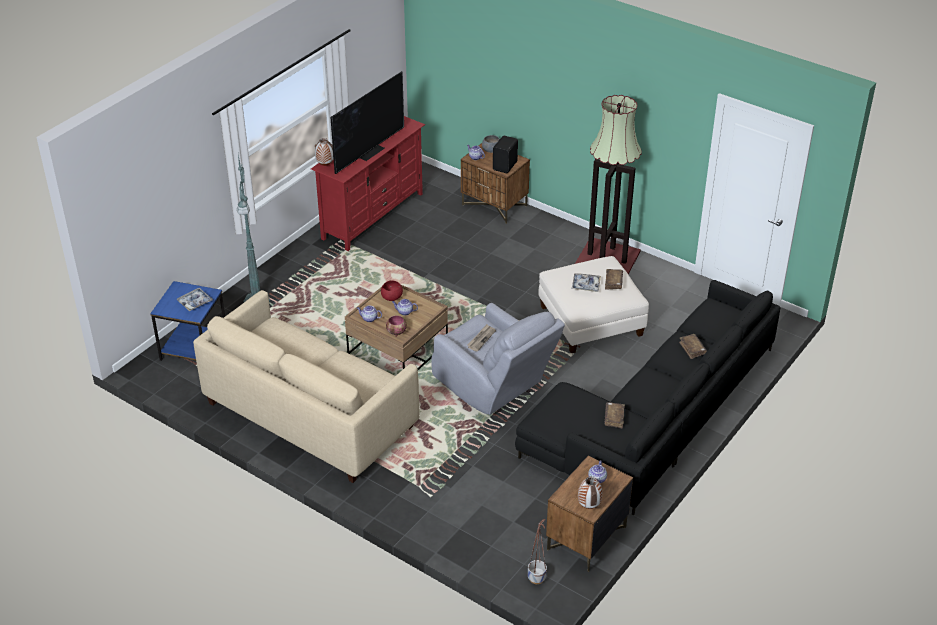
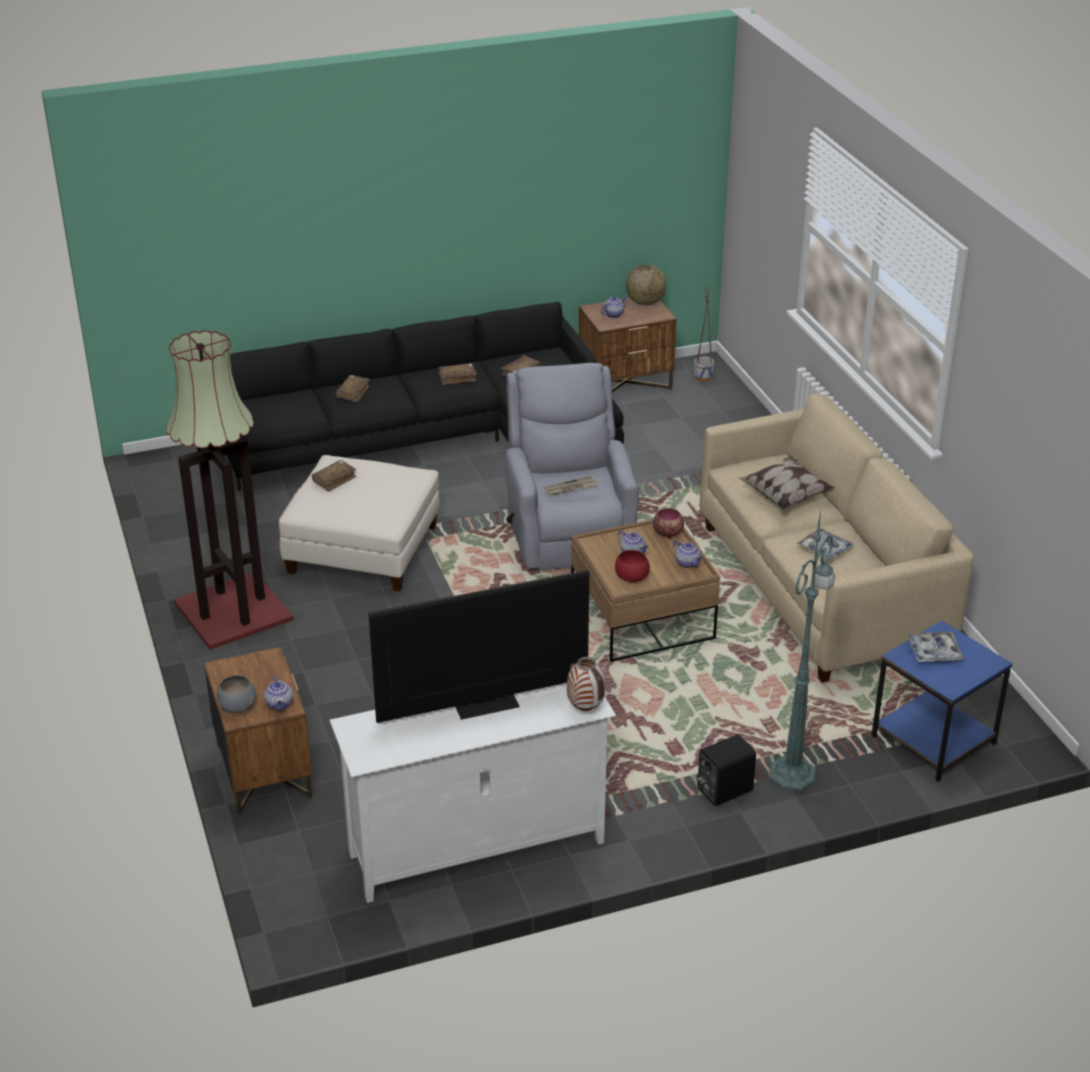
camera: 145 degrees left, 5 degrees down
(342, 373) = (785, 496): none -> pillow
(372, 215) = (476, 849): red tv stand -> white tv stand
(506, 166) = (255, 666): black speaker -> black speaker (723, 789)
(586, 285) = (371, 489): tray -> tray (824, 549)
(588, 506) = (645, 303): vase -> globe
(647, 392) = (457, 378): none -> brown book

